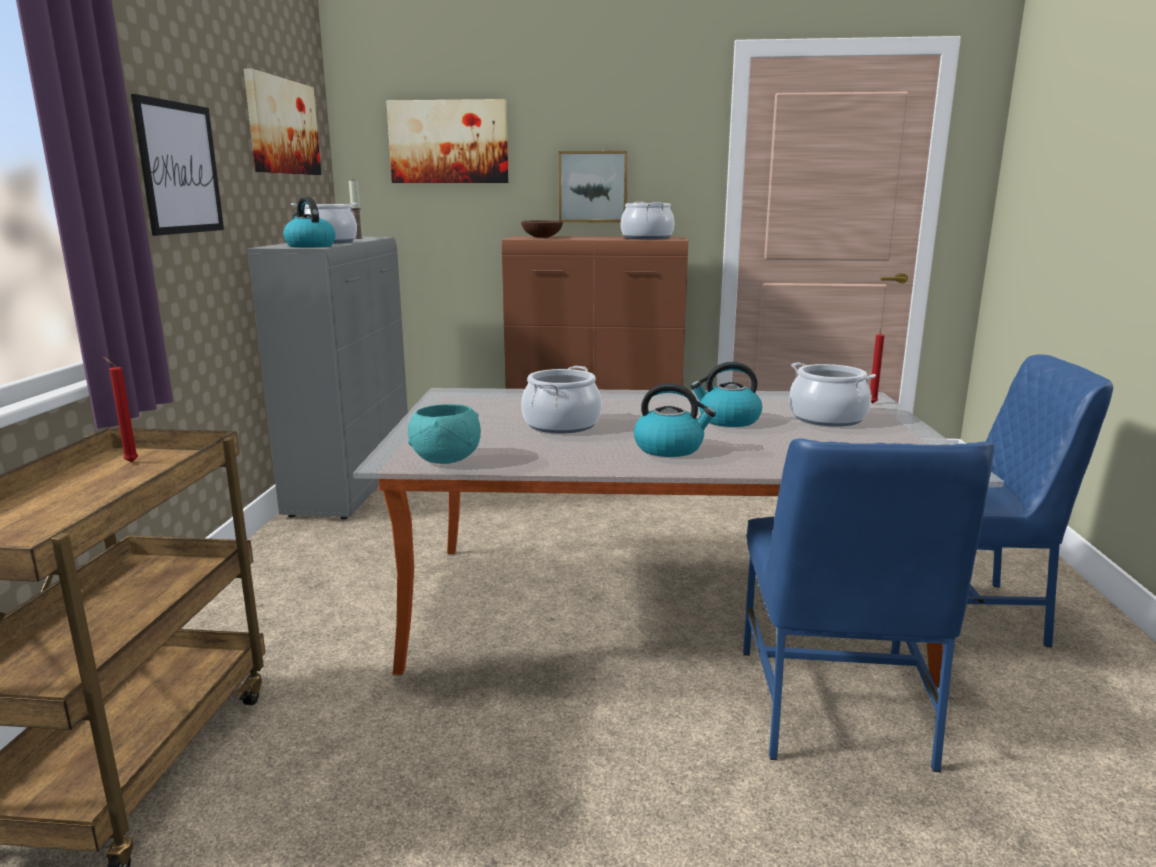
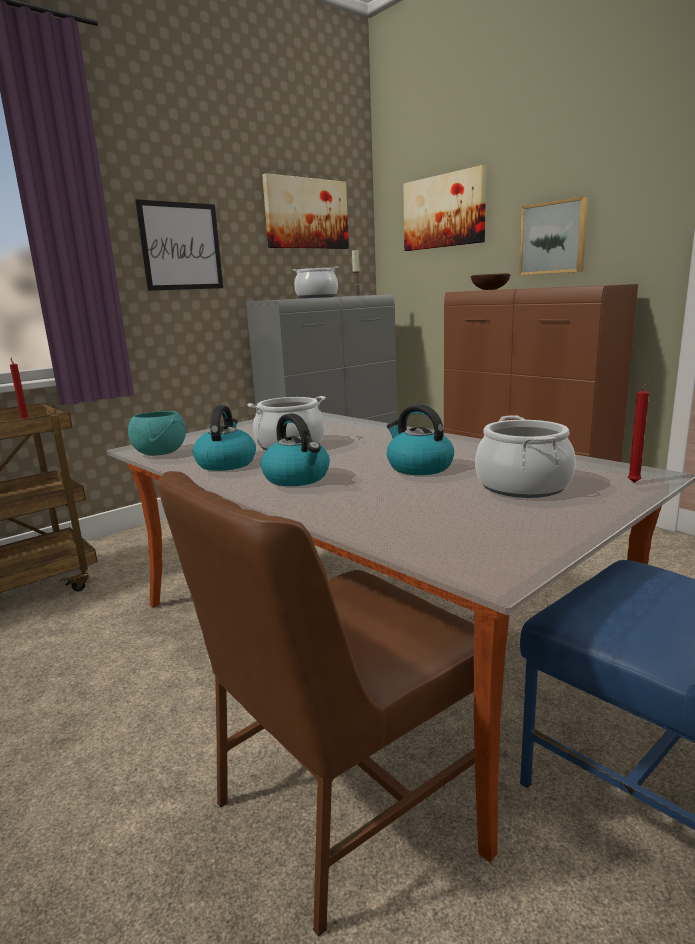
camera: 45 degrees right, 0 degrees up
(309, 246) = (283, 299): kettle -> kettle (226, 463)
(646, 238) = (577, 286): cooking pot -> none
(834, 707) = (344, 801): blue chair -> brown chair

